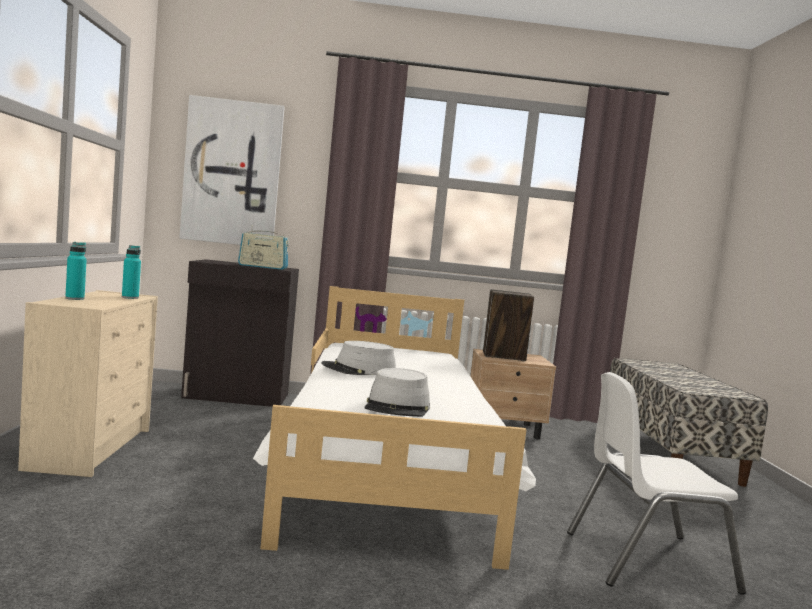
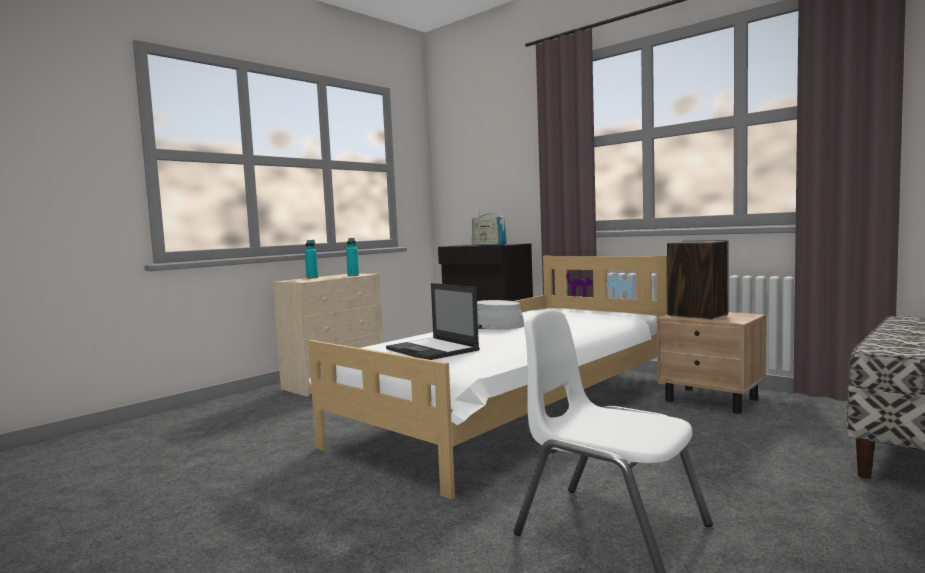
camera: 45 degrees right, 0 degrees up
(232, 173) = (480, 170): picture -> none
(397, 407) = (433, 349): grey hat -> laptop

